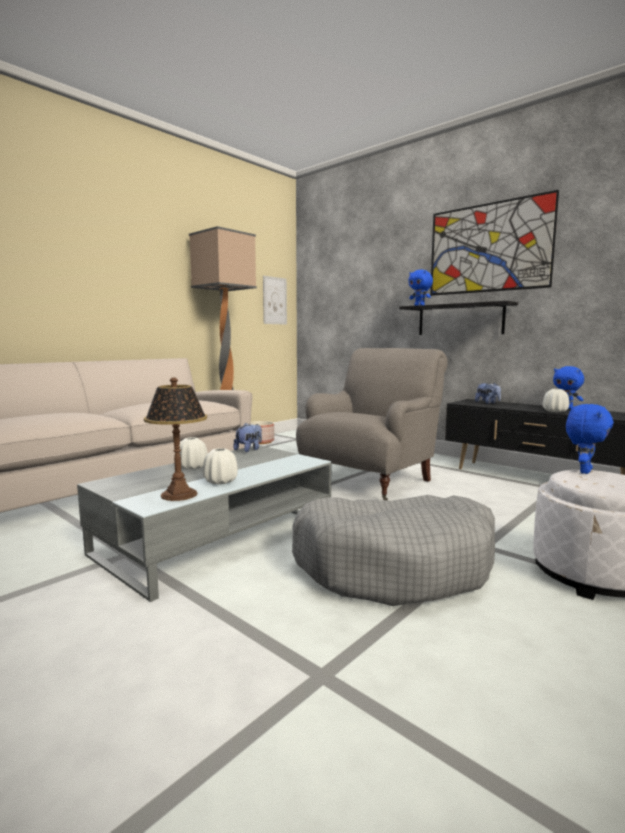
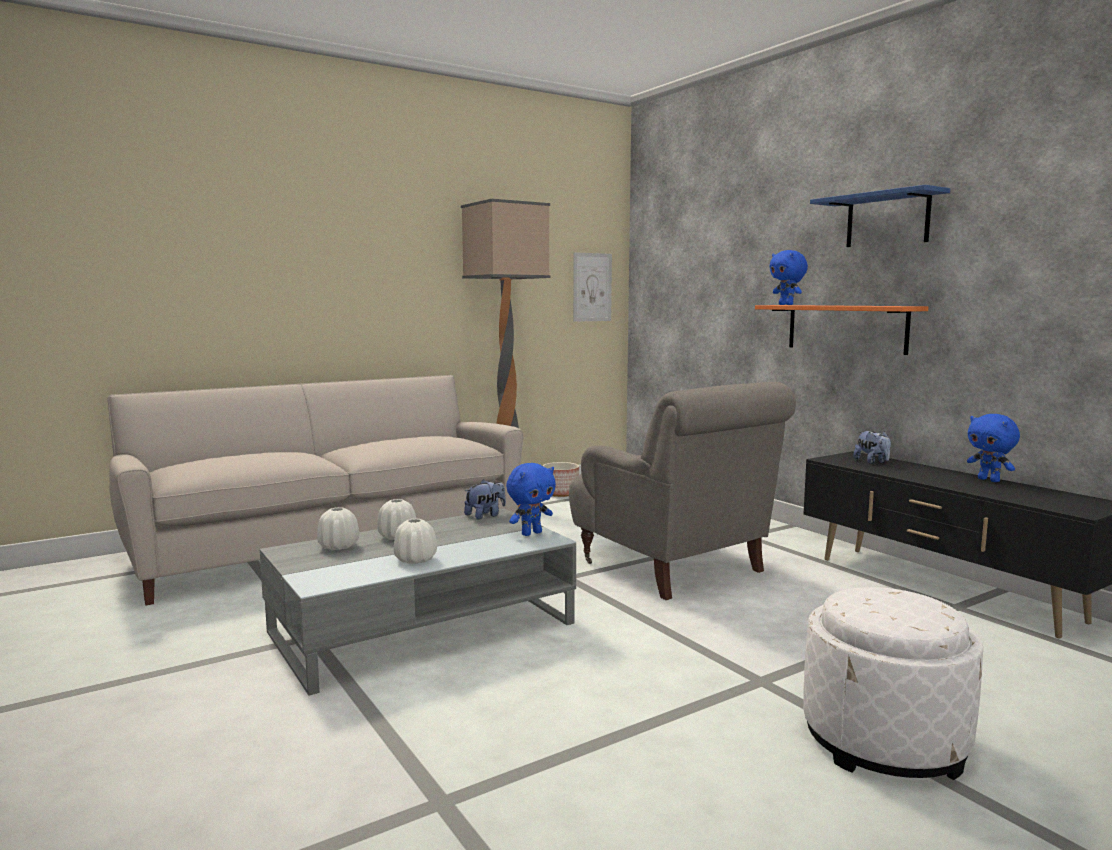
camera: 15 degrees right, 0 degrees up
(179, 494) = (356, 573): table lamp -> none
(371, 481) = (674, 568): grey armchair -> grey armchair turned 90 degrees clockwise
(395, 566) = (617, 692): grey dog bed -> none
(460, 319) = (846, 328): black shelf -> orange shelf
(488, 248) = (887, 220): picture -> blue shelf
(555, 411) = (959, 485): white vase -> white vase (338, 546)
(583, 471) = (884, 591): blue plush toy -> blue plush toy (531, 533)

